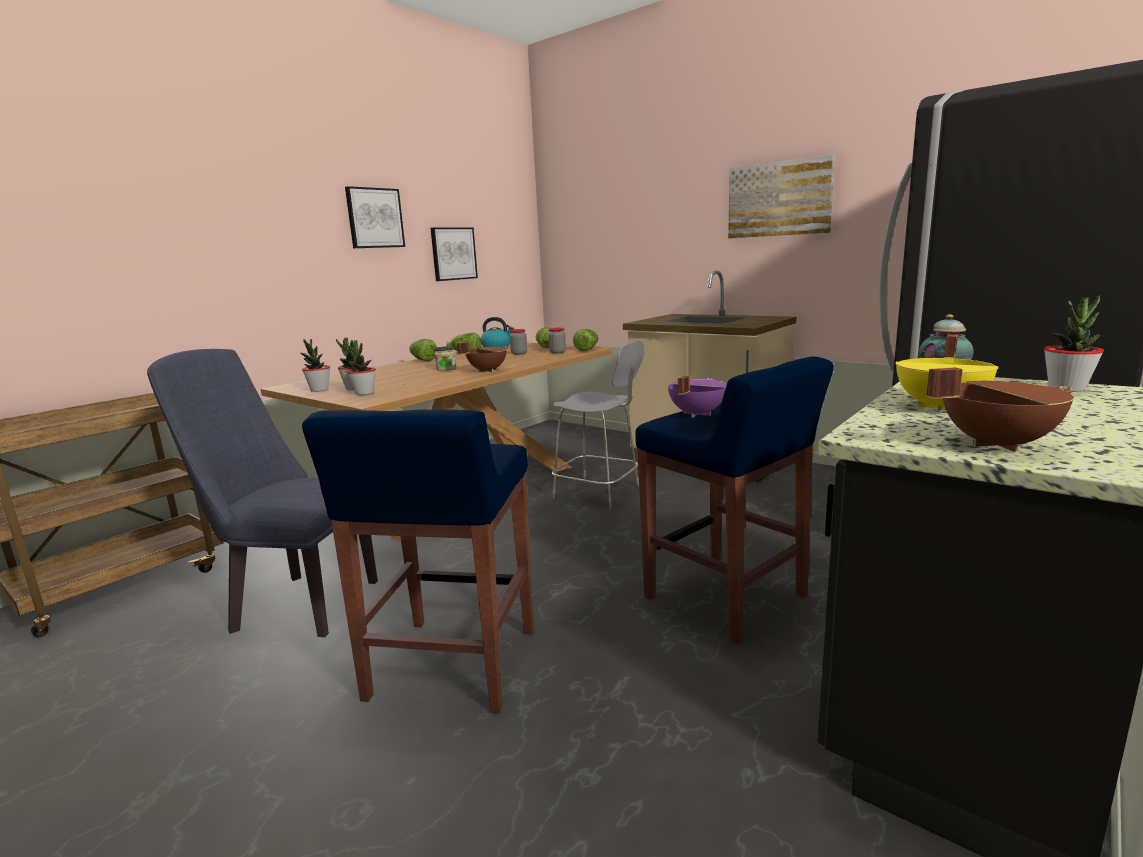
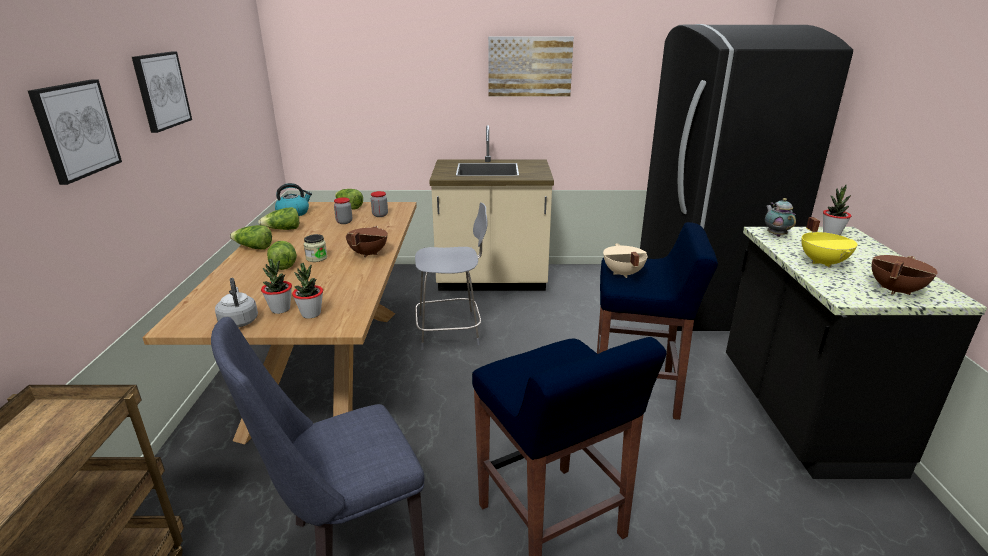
camera: 40 degrees left, 10 degrees up
(319, 390) = (239, 321): potted plant -> grey kettle
(453, 254) = (222, 117): picture -> picture (75, 130)
(586, 349) = (398, 206): lettuce -> lettuce (283, 264)
(696, 414) = (622, 274): purple cooking pot -> beige cooking pot

